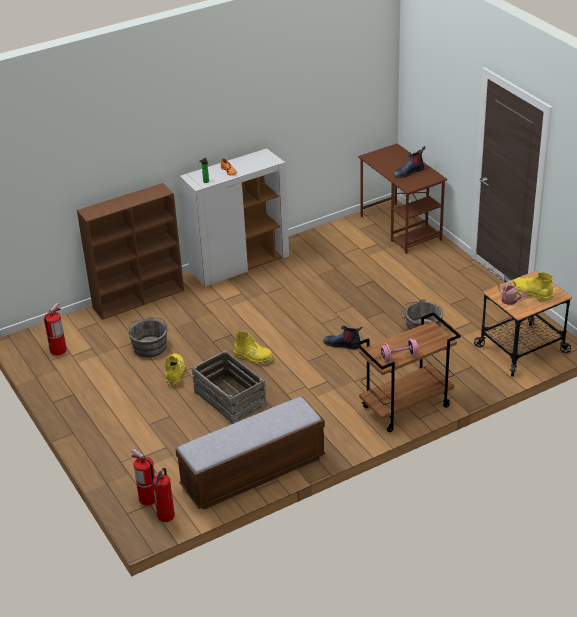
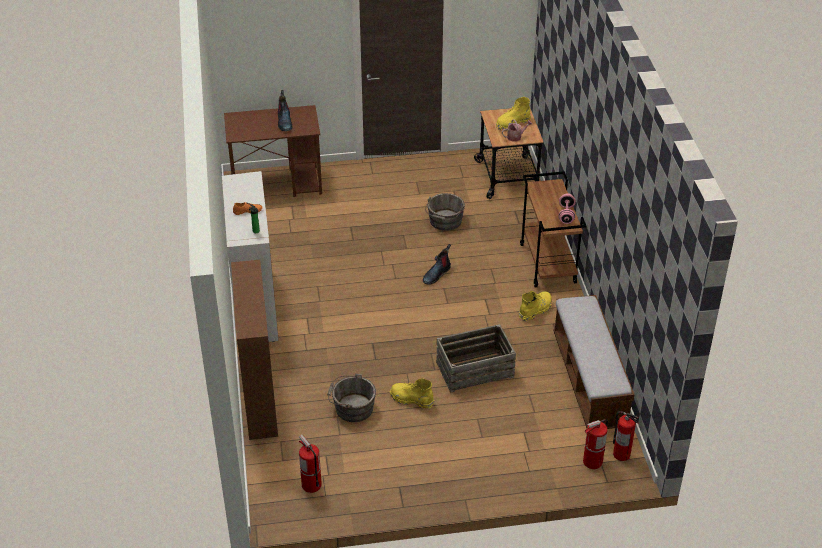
camera: 70 degrees left, 5 degrees up
(254, 357) = (420, 337): yellow boot -> yellow boot (535, 310)

